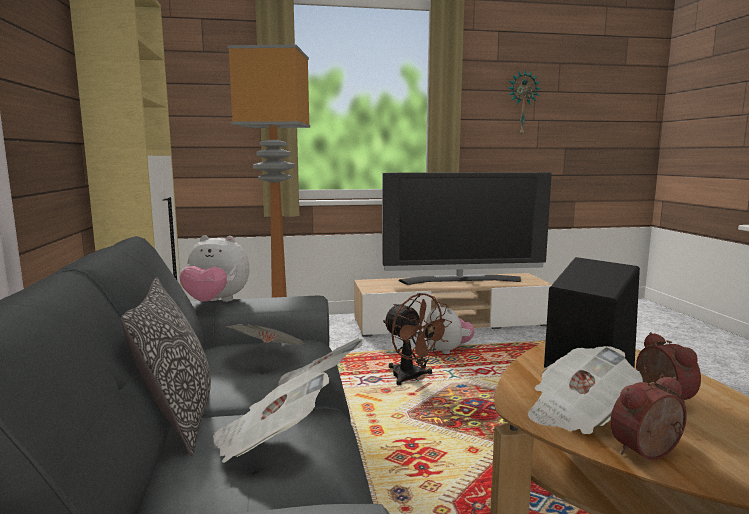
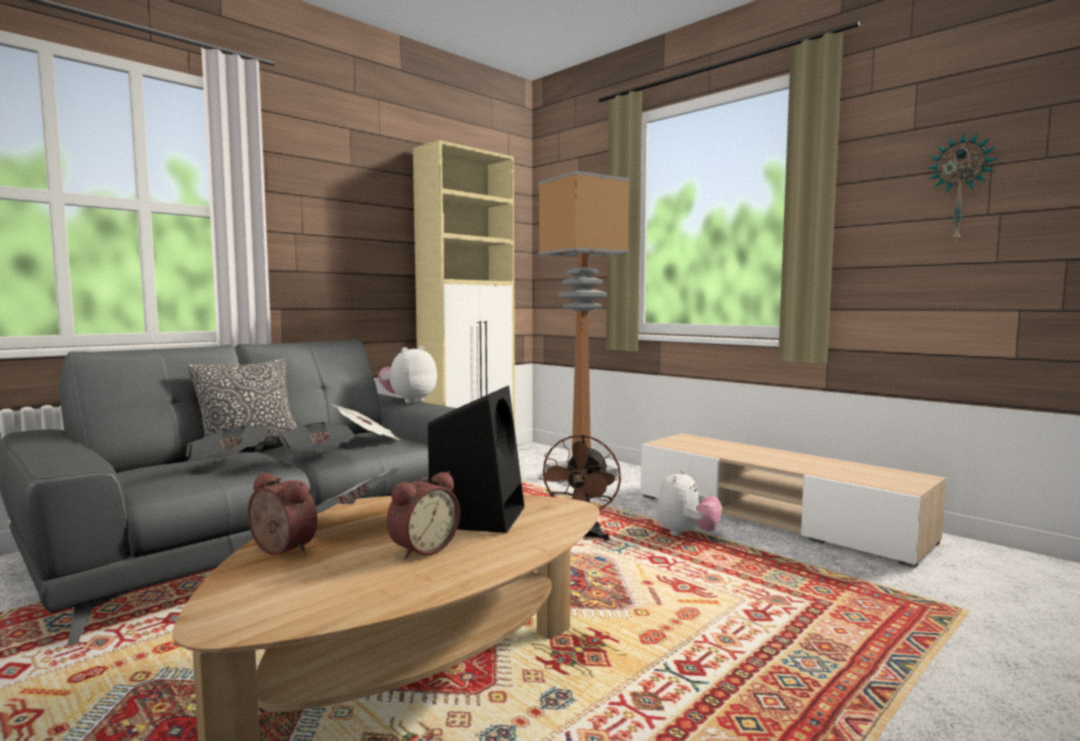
camera: 55 degrees right, 5 degrees down
(216, 302) = (408, 401): plush toy -> plush toy turned 60 degrees clockwise
(461, 280) = (796, 460): television -> none

